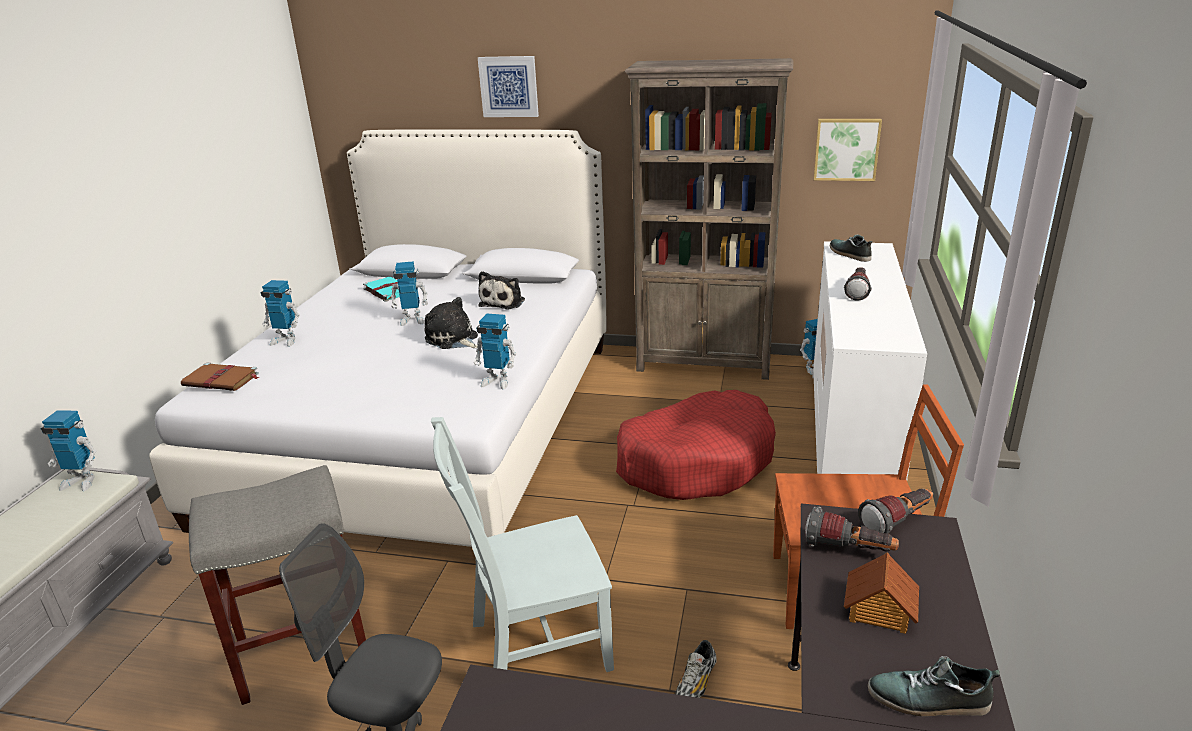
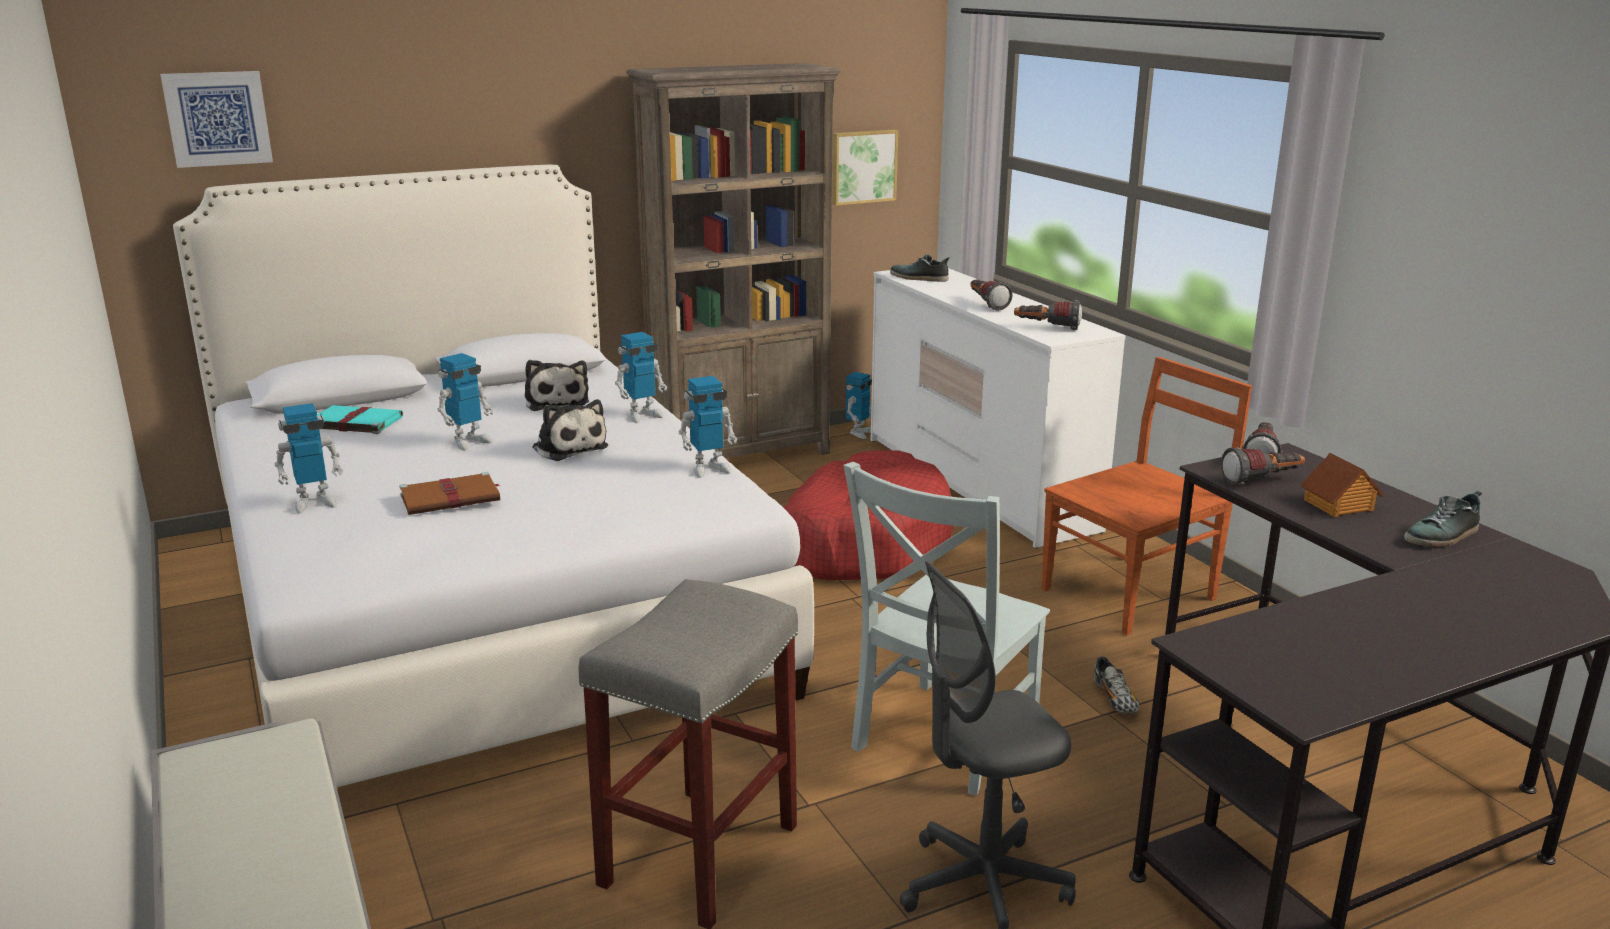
camera: 40 degrees left, 5 degrees down
(82, 481) = (231, 753): toy robot -> toy robot (642, 415)
(222, 380) = (316, 561): brown book -> brown book (452, 498)
(453, 339) = (568, 447): plush toy -> plush toy turned 135 degrees counterclockwise
(509, 86) = (445, 109): picture -> picture (217, 118)
(865, 328) = (1046, 328): none -> flashlight

